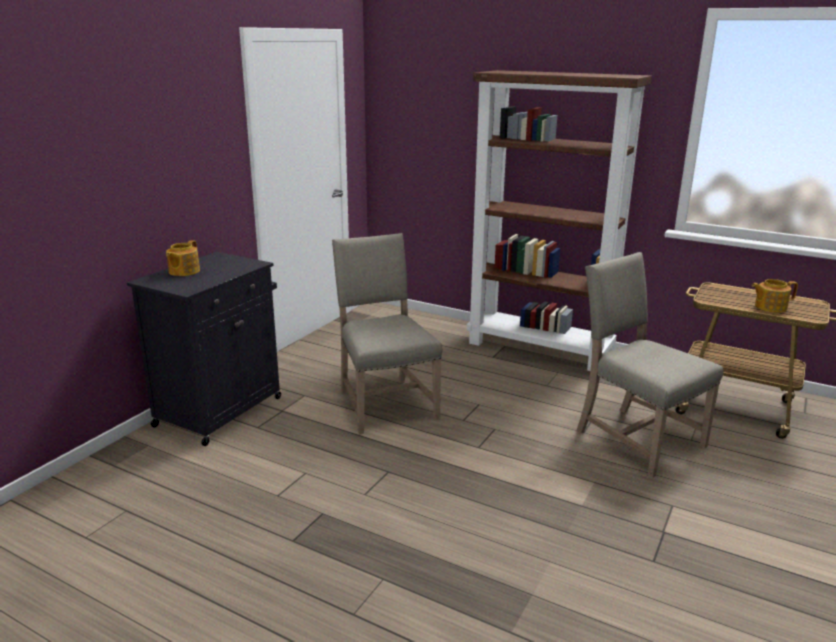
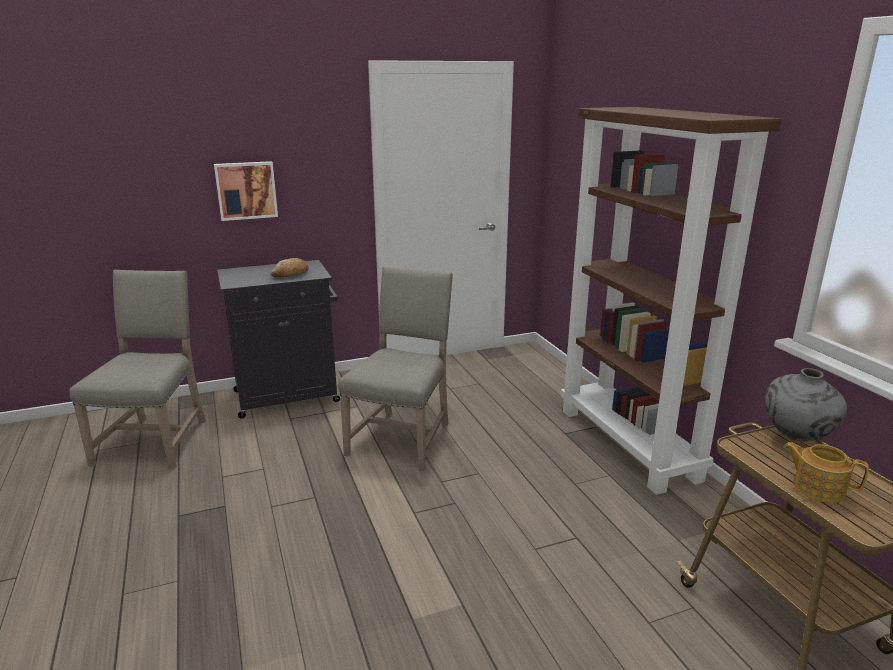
camera: 40 degrees right, 0 degrees up
(145, 181) = (246, 190): none -> picture
(183, 271) = (263, 270): teapot -> none
(226, 269) = (290, 274): none -> bread
(635, 438) = (582, 584): beige chair -> beige chair (155, 440)
(722, 288) = (796, 439): none -> grey vase

